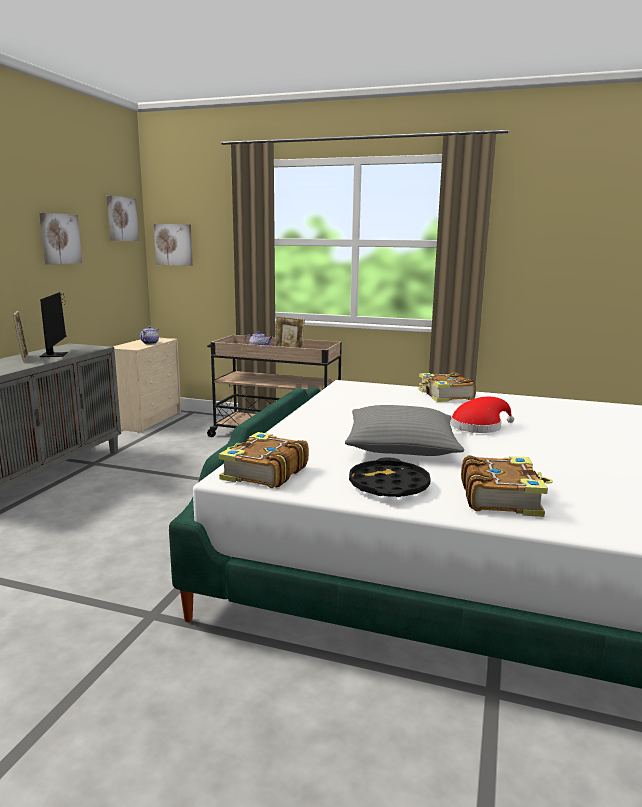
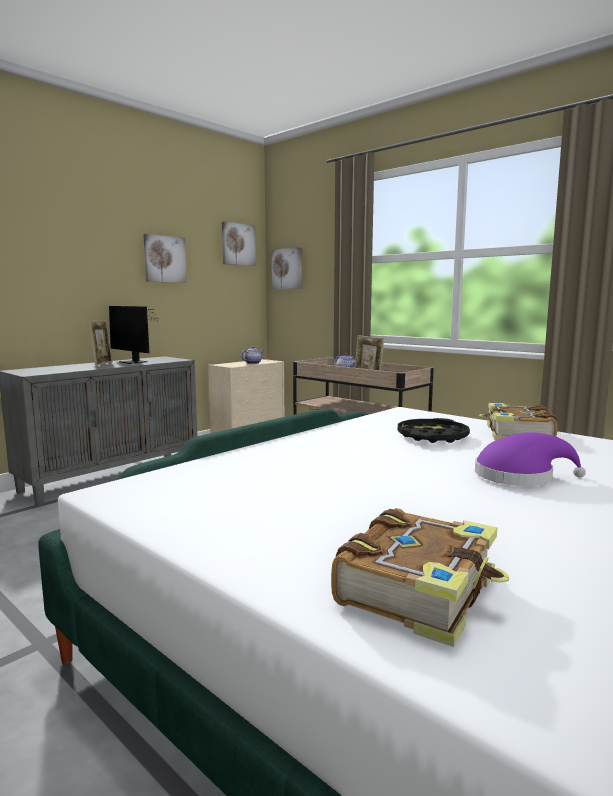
camera: 25 degrees right, 5 degrees down
(56, 354) = (134, 362): monitor -> monitor turned 120 degrees clockwise
(263, 472) = (150, 492): book -> none
(388, 486) = (270, 536): black tray -> black tray (432, 437)
(401, 445) = (370, 485): grey pillow -> none
(479, 426) = (519, 476): red hat -> purple hat

